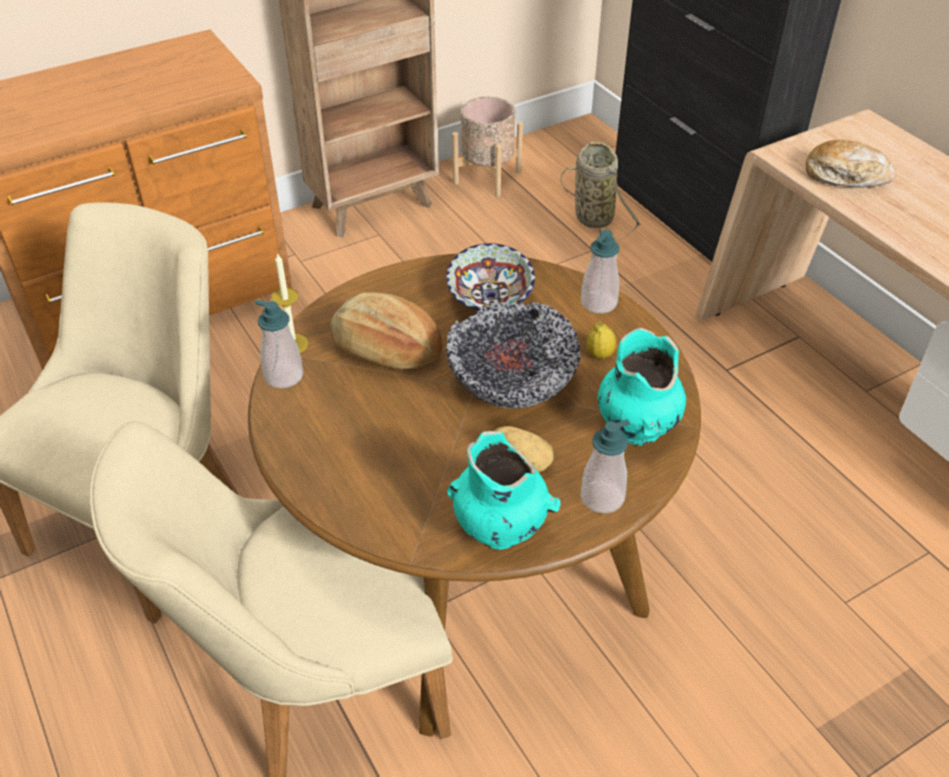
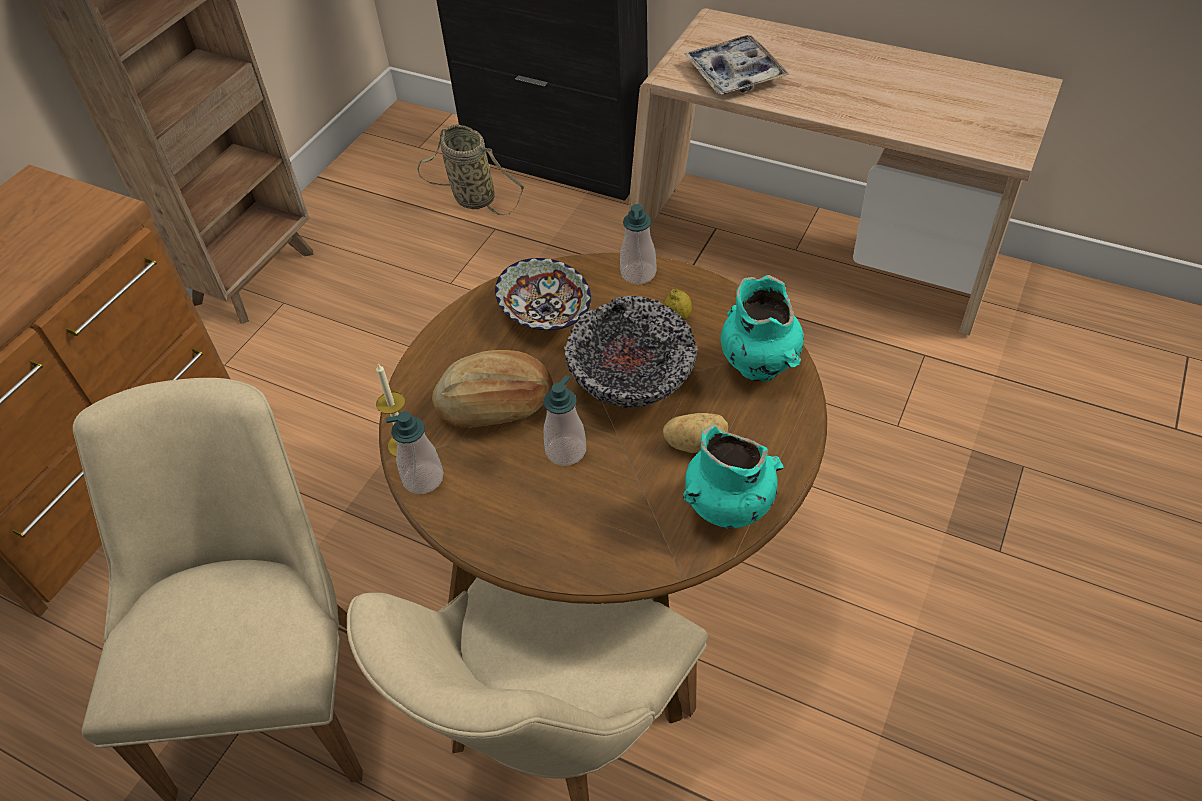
camera: 30 degrees left, 5 degrees up
(487, 177) = (346, 201): beige planter -> none
(602, 498) = (781, 437): soap dispenser -> soap dispenser (566, 451)
(845, 176) = (734, 74): bread -> tray

